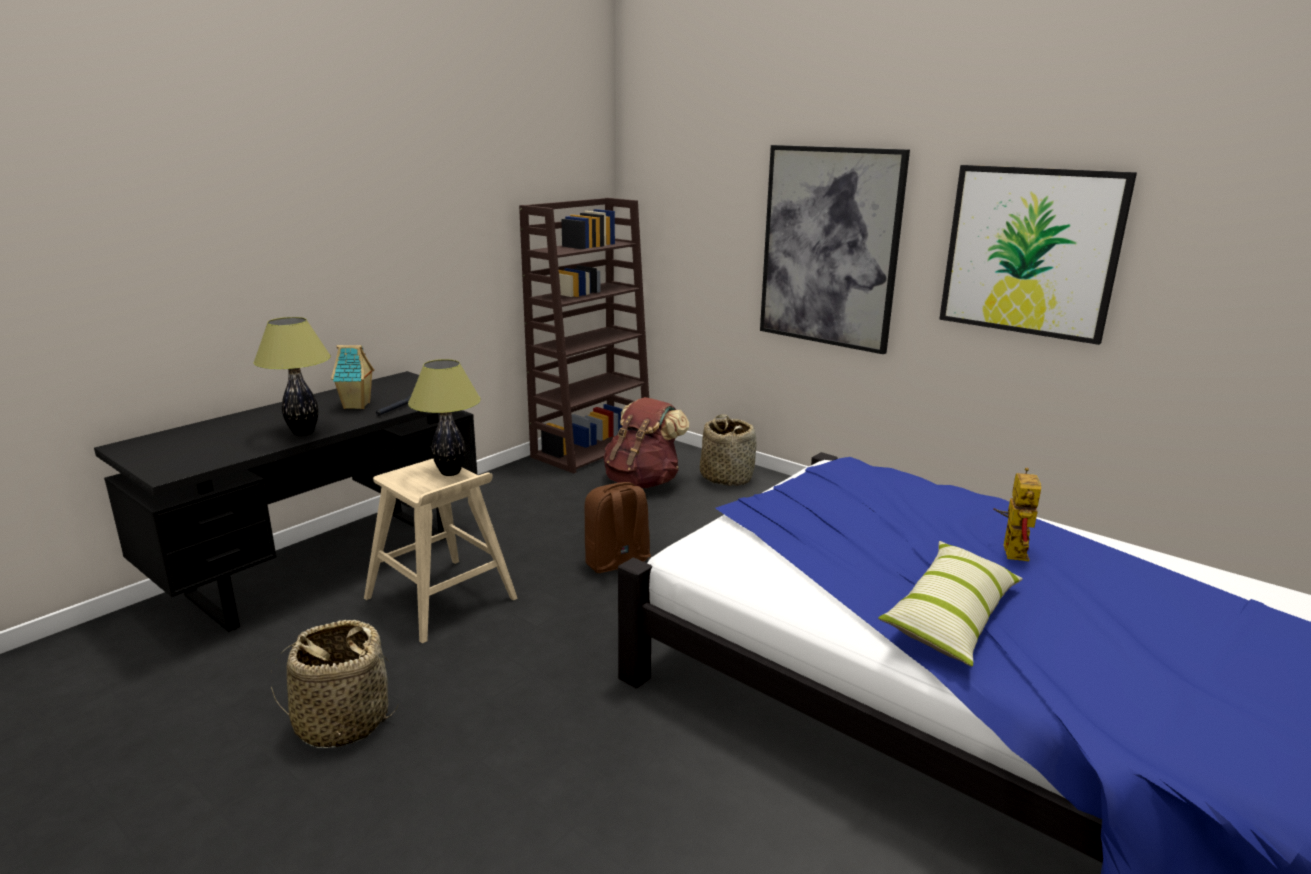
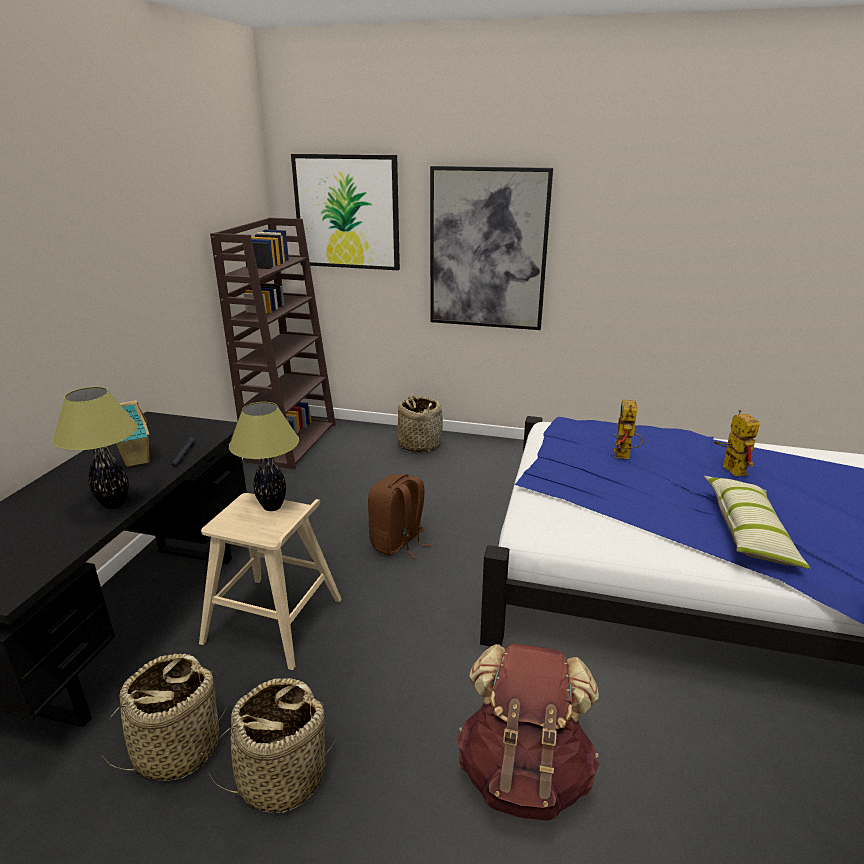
camera: 25 degrees left, 5 degrees up
(281, 671) = (177, 748): none -> basket
(643, 481) = (358, 463): brown backpack -> brown backpack (524, 773)
(879, 508) = (624, 456): none -> toy robot
(1030, 252) = (651, 243): picture -> picture (347, 212)

